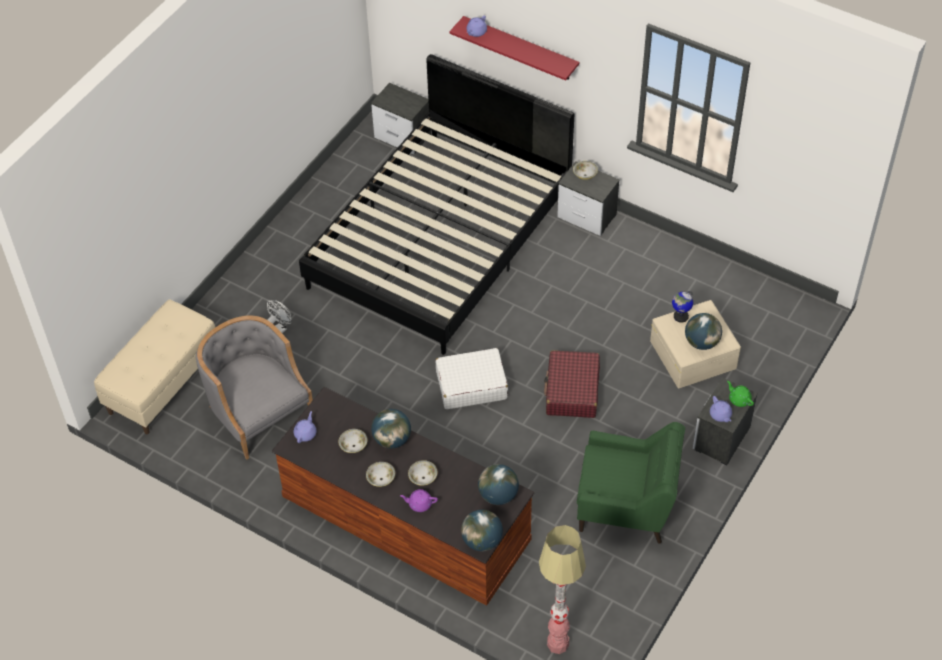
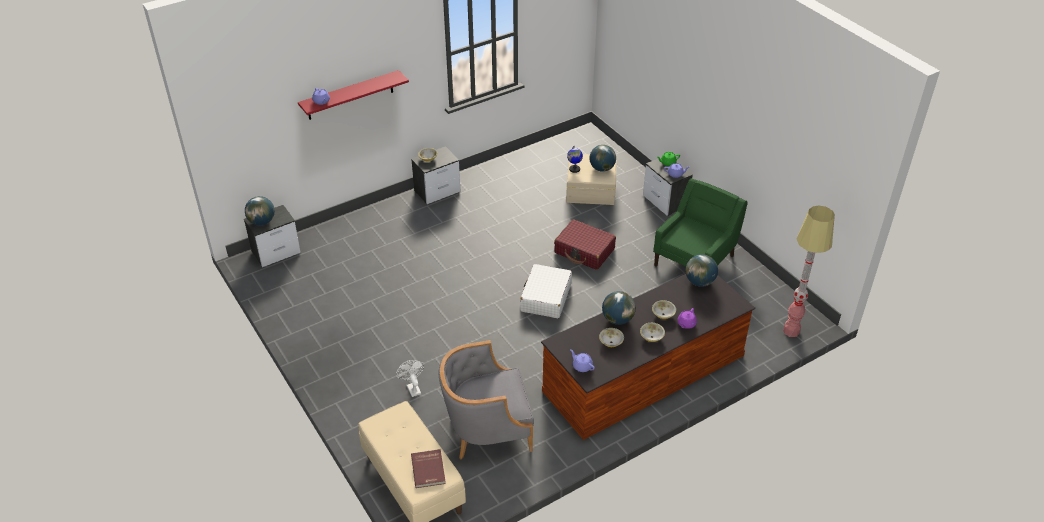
camera: 65 degrees left, 10 degrees down
(138, 374) = (429, 469): none -> red book
(440, 241) = (398, 268): black bed -> none
(482, 540) = (735, 302): globe -> globe (262, 221)

